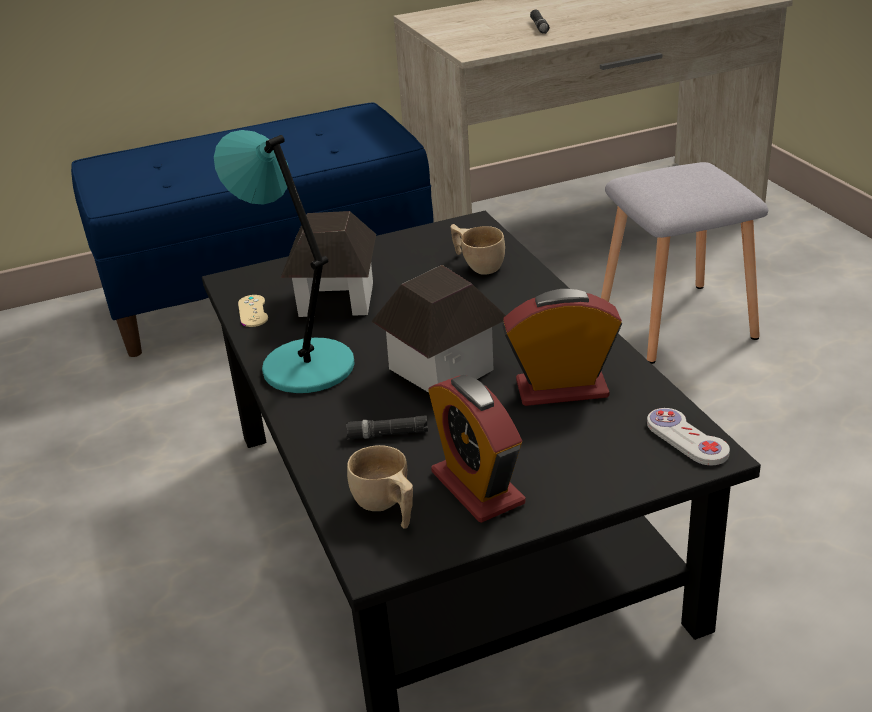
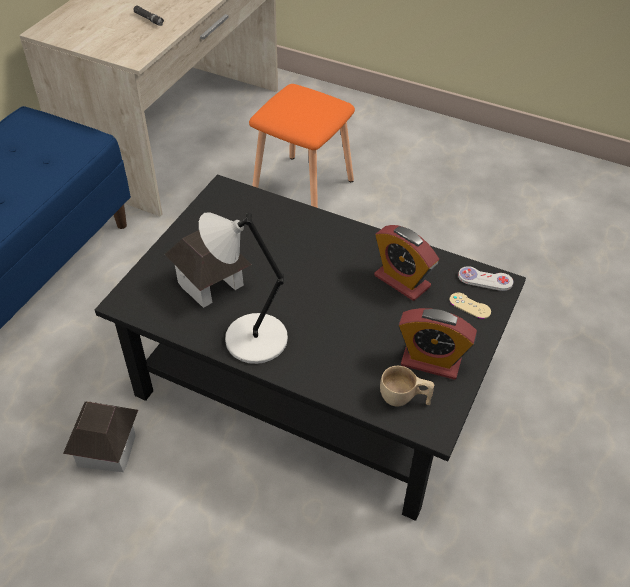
camera: 45 degrees left, 15 degrees up
(253, 311) = (168, 318): beige game controller -> beige game controller (470, 306)
(304, 365) = (252, 339): turquoise table lamp -> grey table lamp
(387, 434) = (352, 356): black flashlight -> none
(442, 368) = (329, 300): toy house -> toy house (107, 449)
(477, 264) = (262, 218): beige cup -> none
(562, 389) = (402, 281): alarm clock -> alarm clock turned 90 degrees counterclockwise
(675, 323) = (303, 189): grey stool -> orange stool

